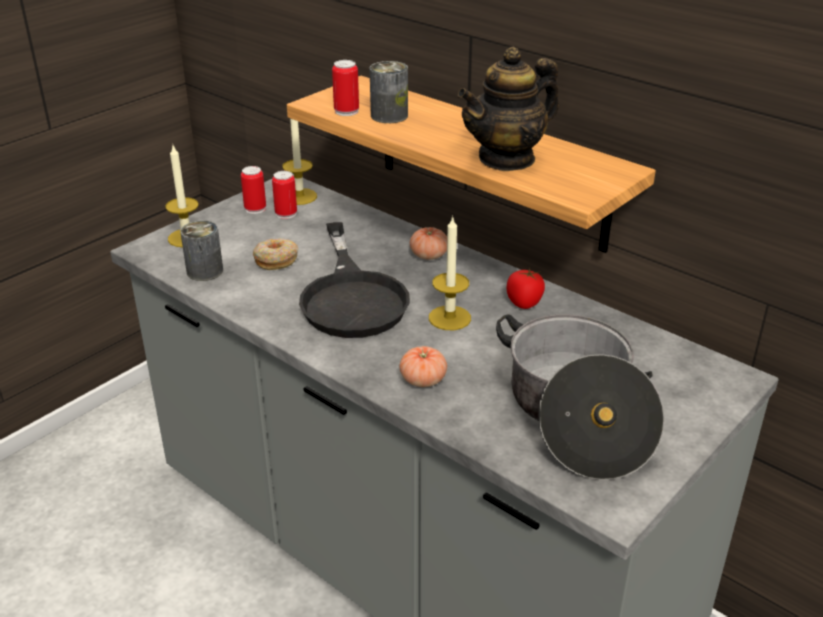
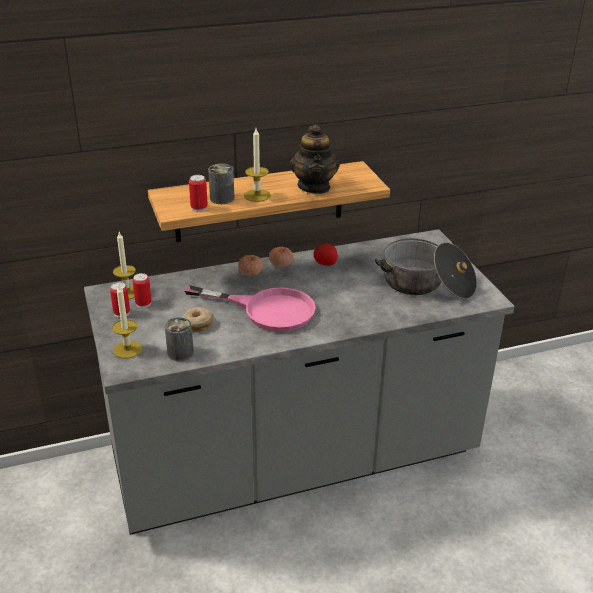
camera: 60 degrees left, 0 degrees up
(352, 296) = (267, 310): black frying pan -> pink frying pan
(423, 380) = (364, 314): tomato -> tomato (281, 264)
(449, 318) = (318, 288): candle -> candle (257, 195)

